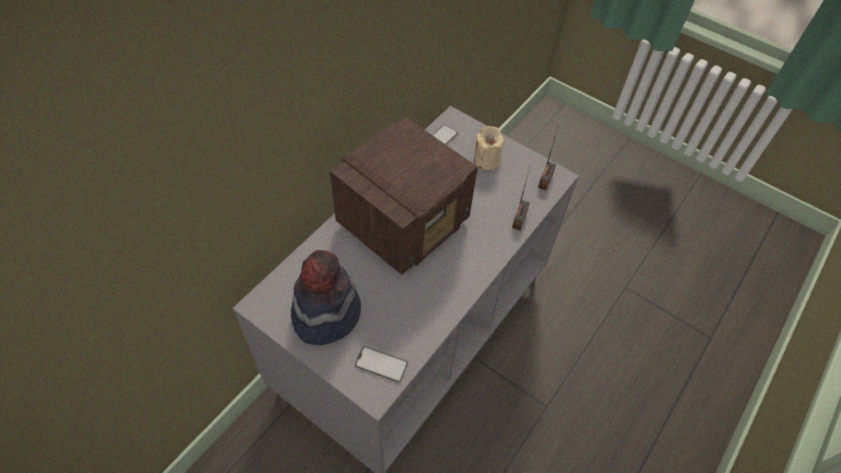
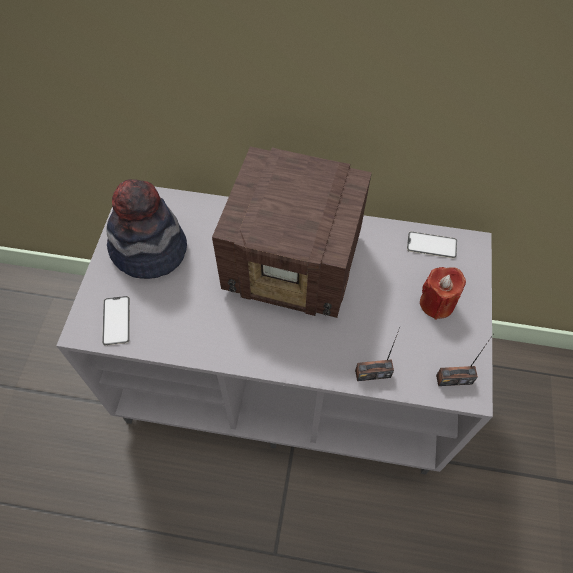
camera: 65 degrees right, 5 degrees up
(486, 160) = (437, 303): beige candle -> red candle

